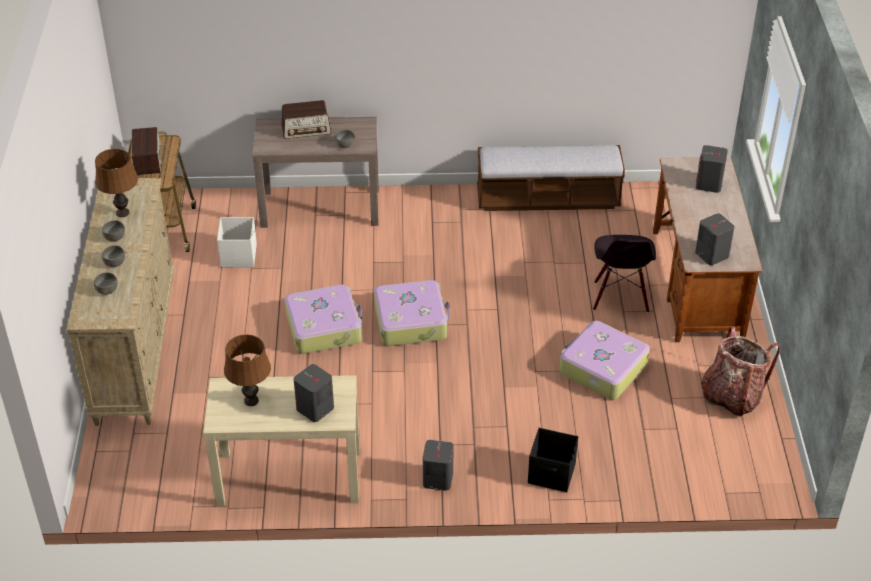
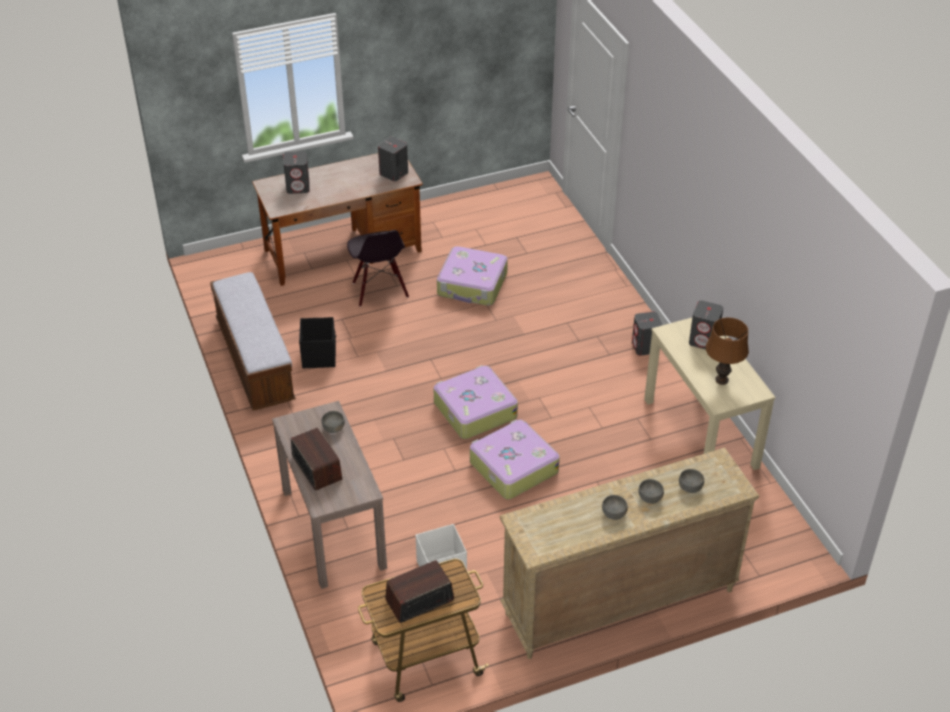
camera: 110 degrees left, 0 degrees up
(123, 212) = (573, 523): brown table lamp -> none
(552, 474) = (601, 289): black storage box -> black storage box (319, 355)
(620, 297) = (379, 290): black chair -> black chair turned 90 degrees clockwise
(732, 396) = (466, 216): backpack -> none

